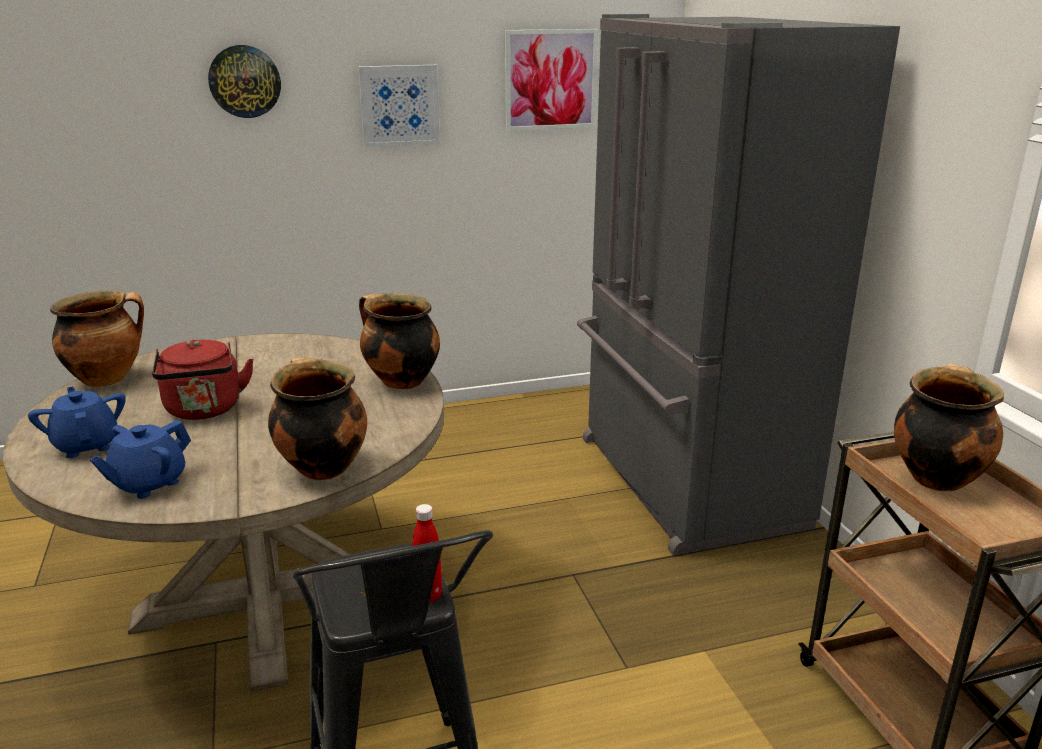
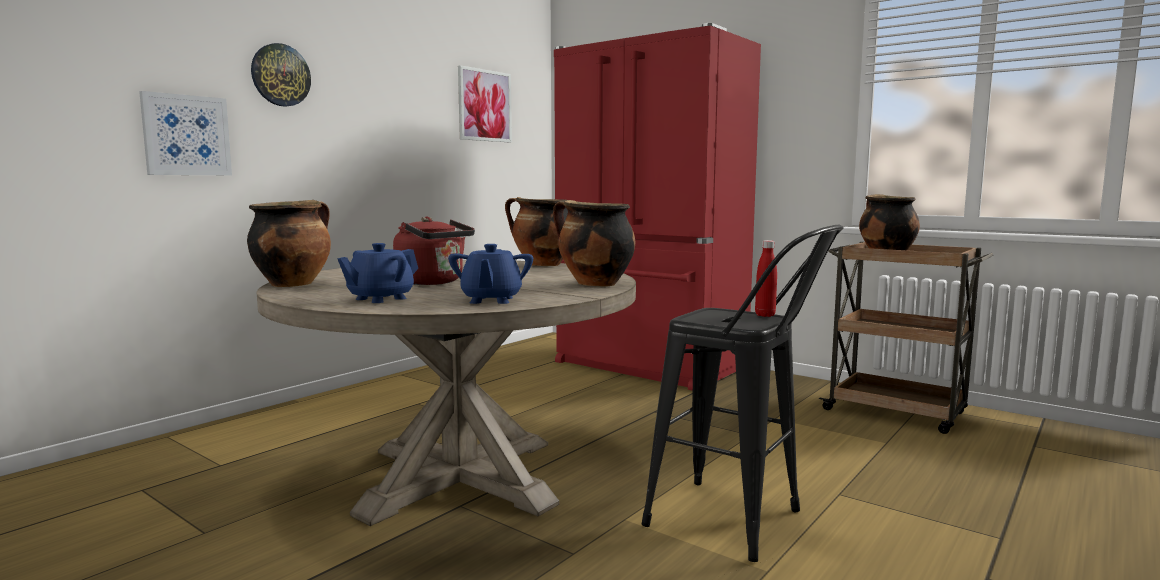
camera: 35 degrees left, 15 degrees down
(86, 445) = (380, 299): blue teapot -> blue teapot turned 75 degrees counterclockwise
(399, 106) = (393, 111): picture -> picture (186, 135)
(684, 482) = (647, 366): grey fridge -> red fridge

